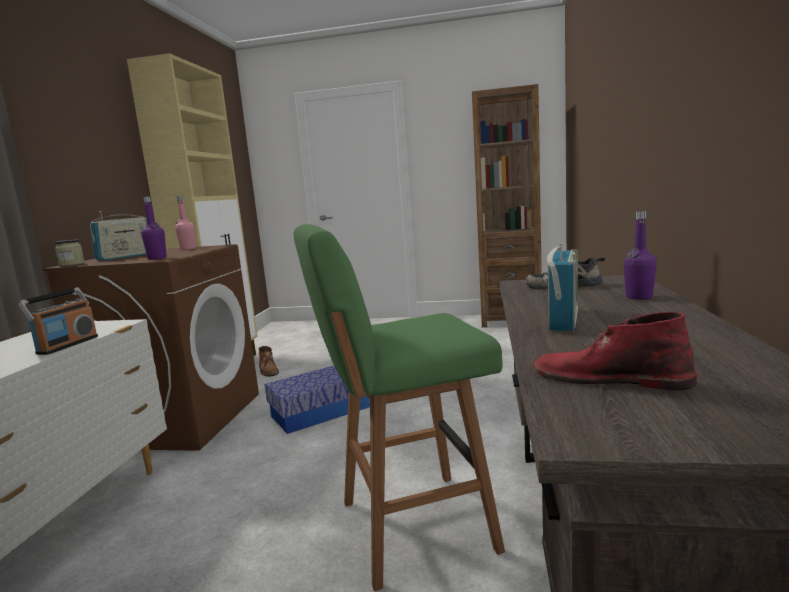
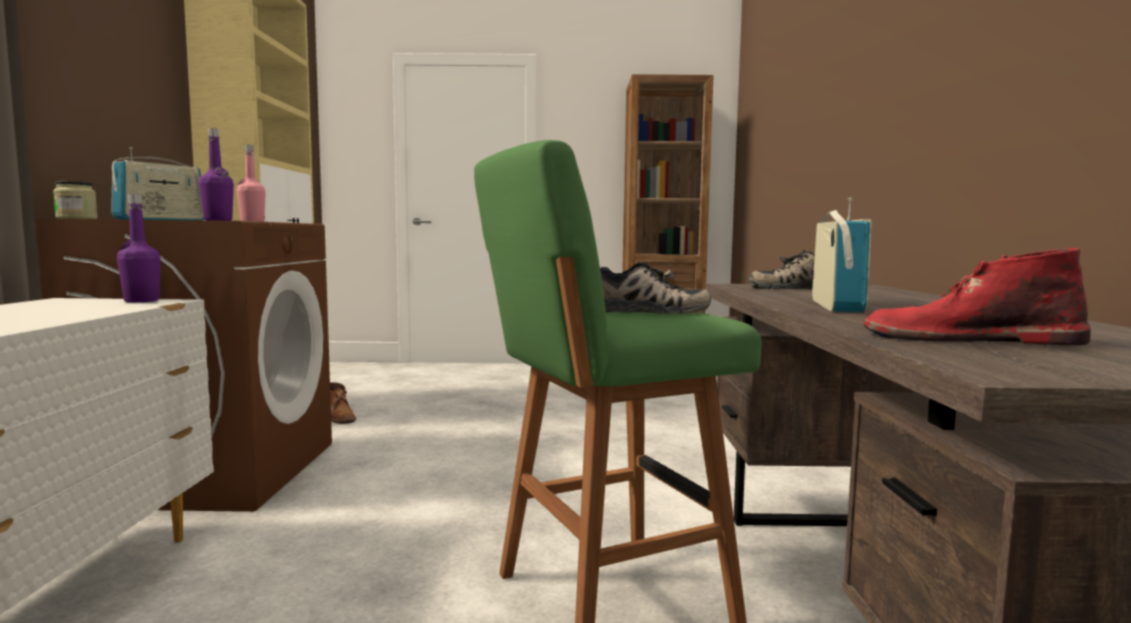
camera: 10 degrees left, 5 degrees down
(67, 345) = (91, 314): radio -> none
(320, 412) = (431, 466): storage box -> none
(423, 326) = (647, 311): none -> shoe
(639, 297) = (904, 296): purple bottle -> purple bottle (141, 301)

